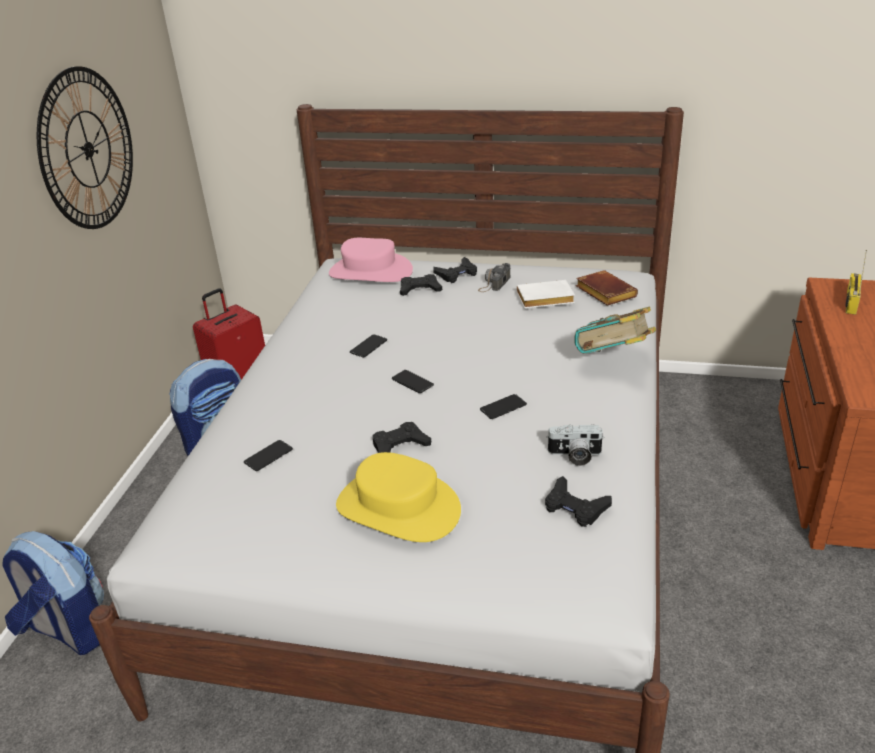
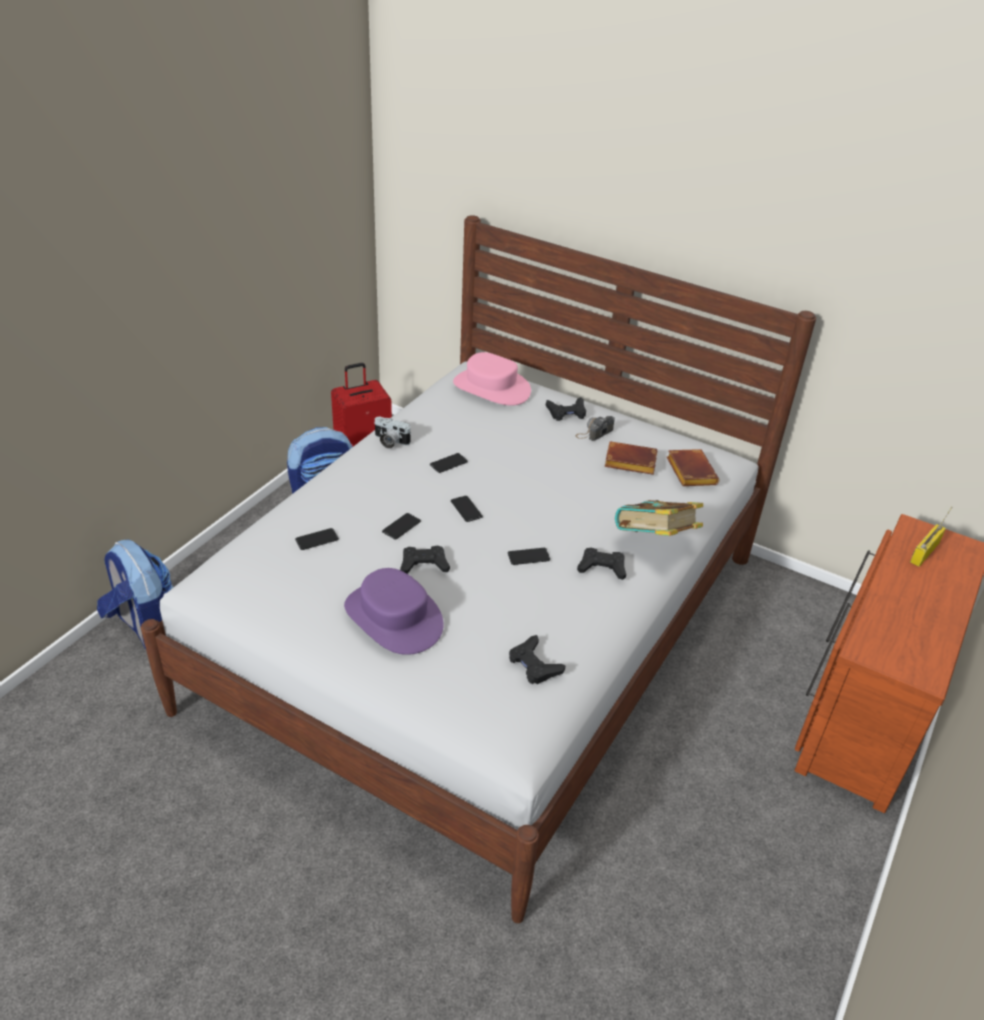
camera: 15 degrees right, 5 degrees up
(88, 149) = (261, 226): wall clock -> none
(354, 417) = (401, 527): none -> phone
(398, 507) = (394, 617): yellow hat -> purple hat
(420, 289) = (524, 419): black game controller -> black game controller (602, 567)
(544, 300) = (628, 463): white book -> brown book
(574, 456) = (562, 620): camera -> camera (390, 441)

